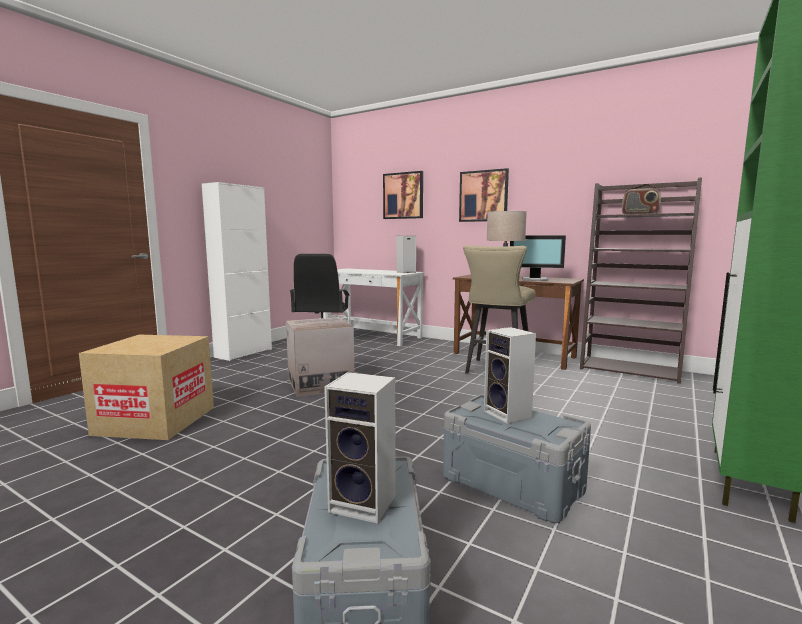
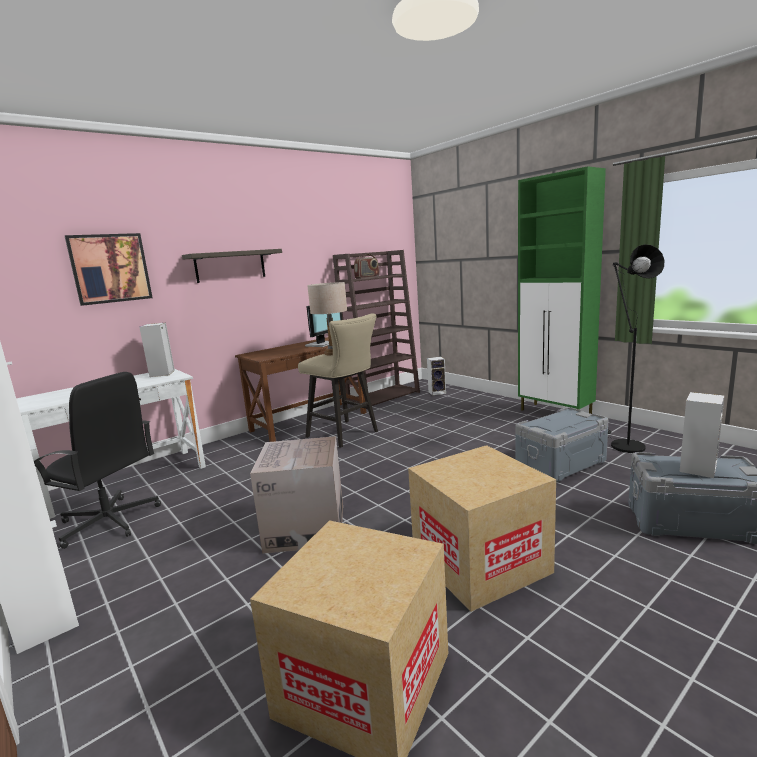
camera: 70 degrees left, 5 degrees up
(270, 444) = (480, 562): none -> cardboard box
(483, 196) = (230, 266): picture -> shelf
(509, 414) = (554, 422): speaker -> speaker (437, 392)
(661, 552) = (623, 444): none -> black floor lamp

